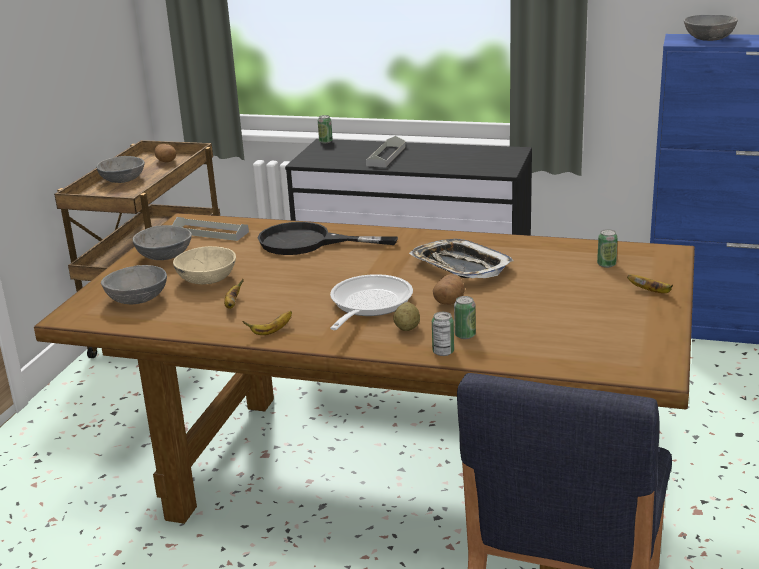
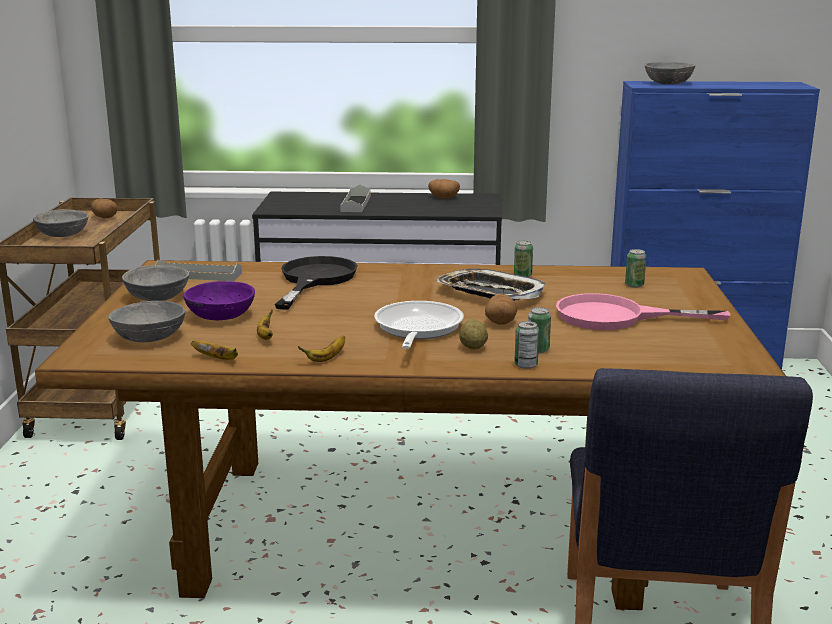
camera: 15 degrees left, 5 degrees down
(206, 279) = (220, 315): beige bowl -> purple bowl
(308, 242) = (314, 280): black frying pan -> black frying pan turned 105 degrees clockwise
(325, 141) = (283, 193): can -> can (522, 275)
(474, 151) = (443, 198): none -> potato
(564, 302) = (616, 317): none -> pink frying pan
(651, 291) = (693, 304): banana -> banana (218, 359)

